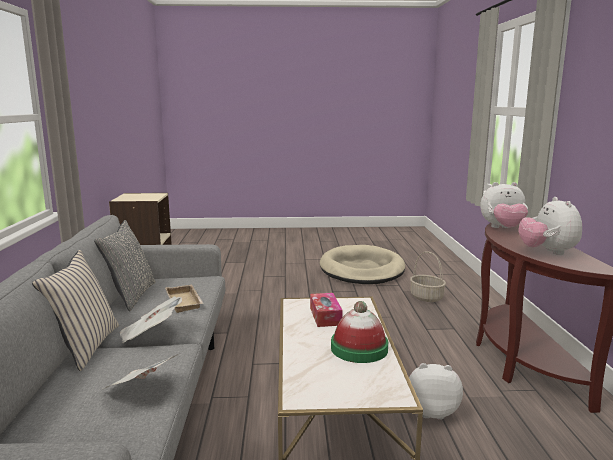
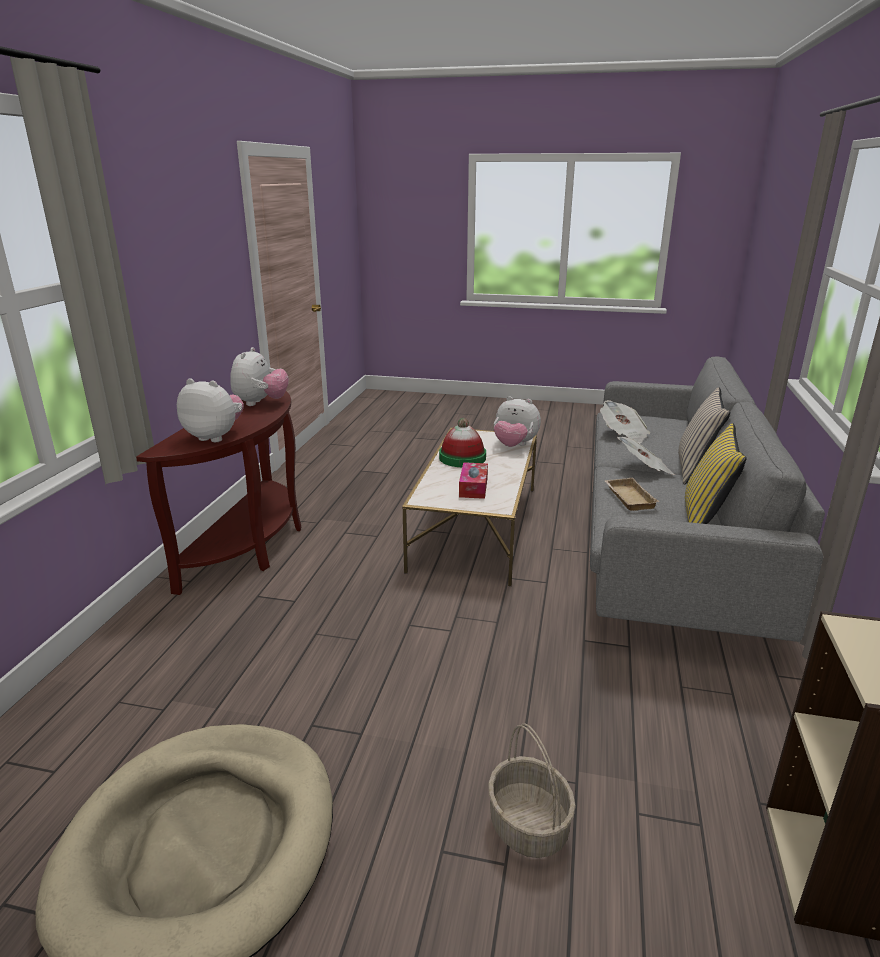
camera: 165 degrees left, 10 degrees up
(130, 296) = (705, 519): grey pillow -> yellow pillow
(426, 297) = (202, 674): basket -> basket (529, 826)
(431, 411) = (395, 516): plush toy -> plush toy (514, 445)

